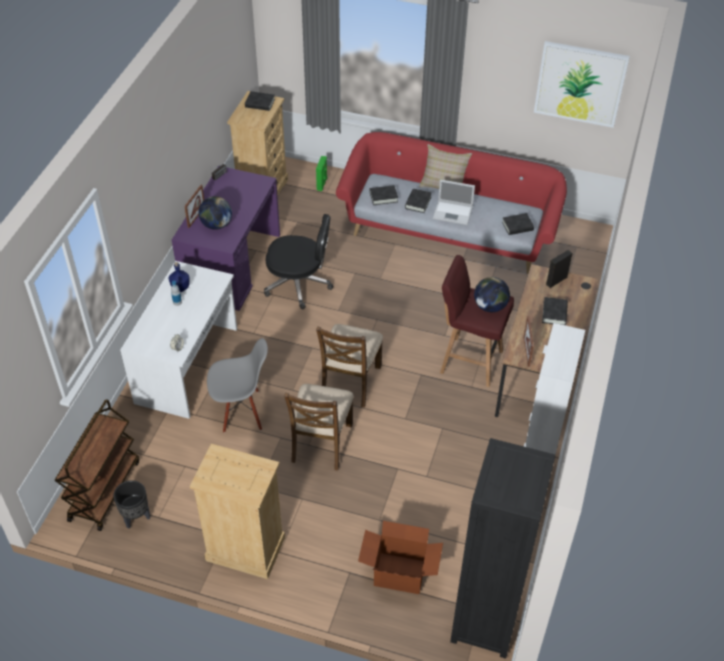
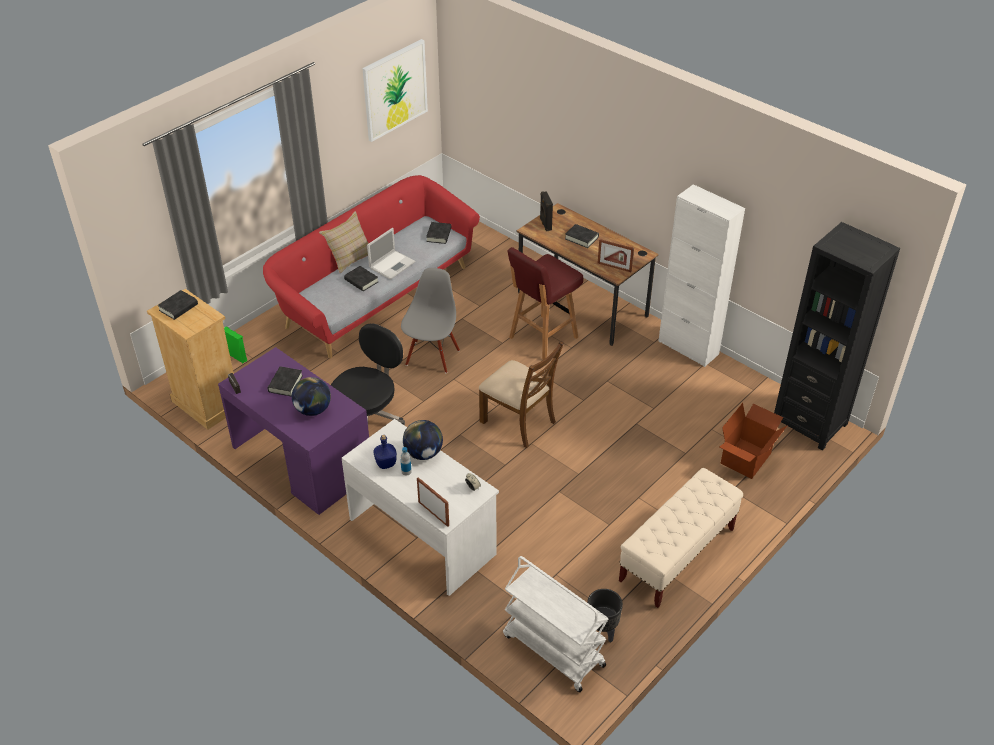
camera: 65 degrees left, 5 degrees down
(104, 490) = (552, 650): brown cart -> white cart
(196, 217) = (287, 422): picture frame -> picture frame (433, 513)
(241, 412) = (511, 511): grey chair -> grey chair (432, 357)
(245, 549) = (677, 555): beige dresser -> beige bench
(321, 442) = (580, 464): brown chair -> none
(383, 197) = (334, 300): black book -> black book (285, 383)
(490, 306) = (552, 268): globe -> globe (423, 453)

